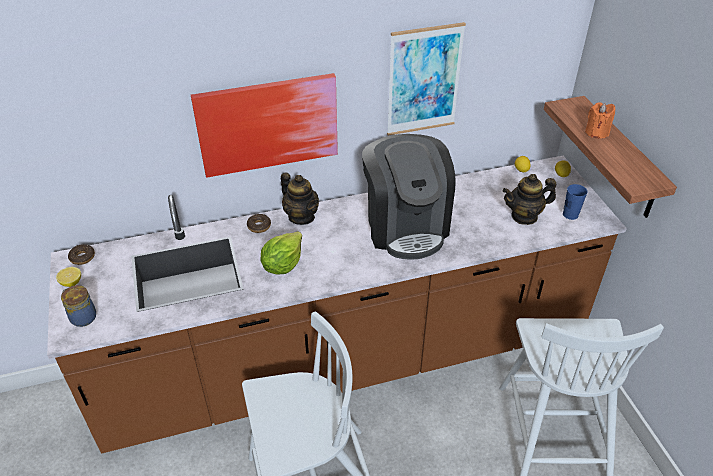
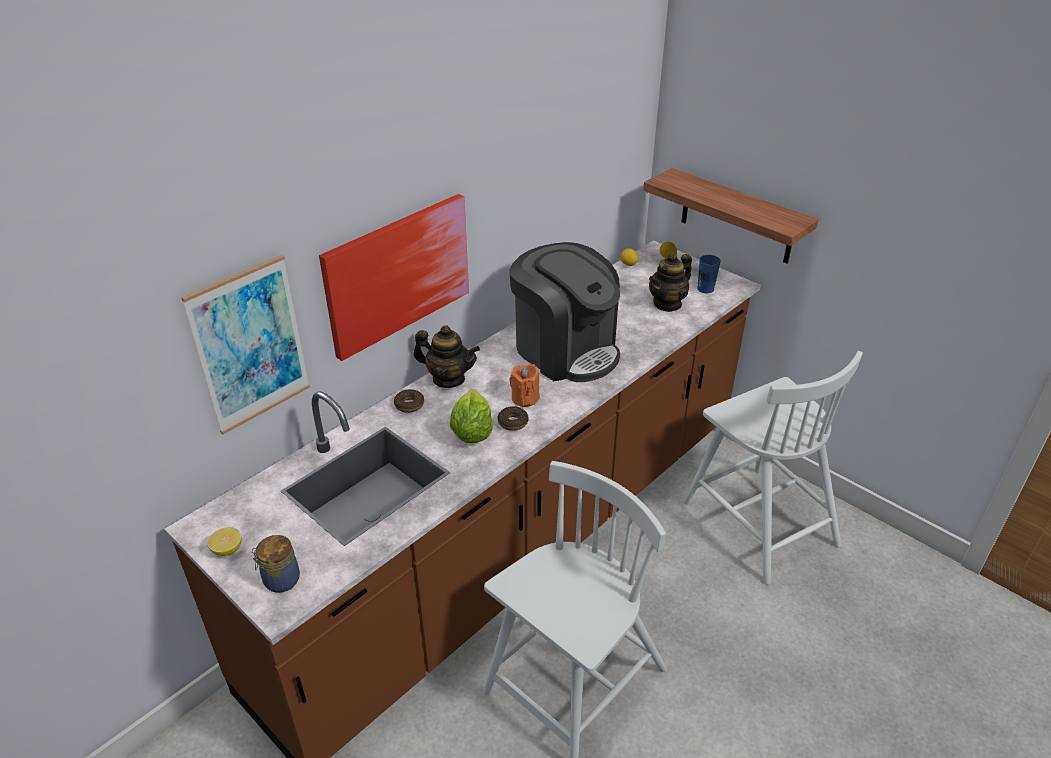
camera: 30 degrees left, 5 degrees down
(82, 257) = (215, 517): donut -> donut (513, 422)
(424, 80) = (537, 184): picture -> picture (250, 345)
(596, 132) = (713, 194): orange candle -> orange candle (525, 398)

